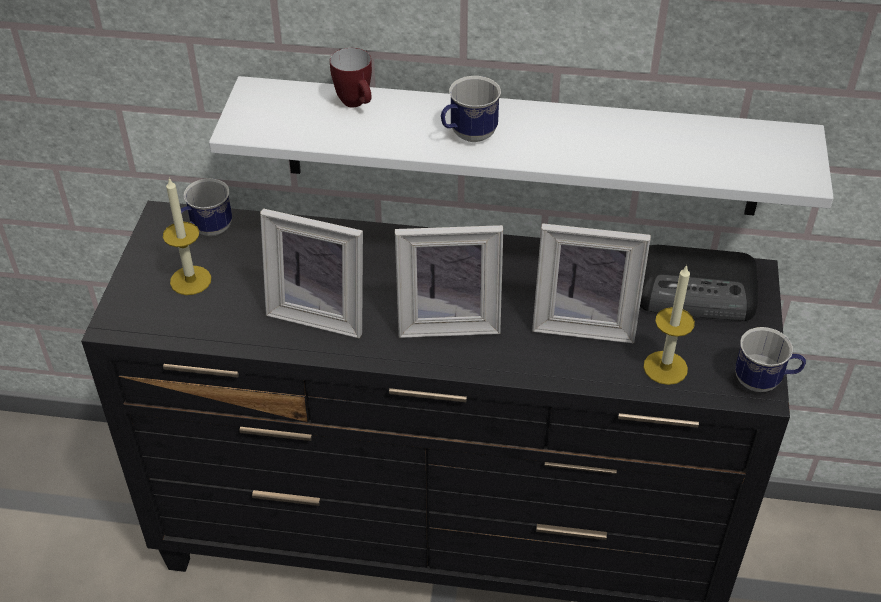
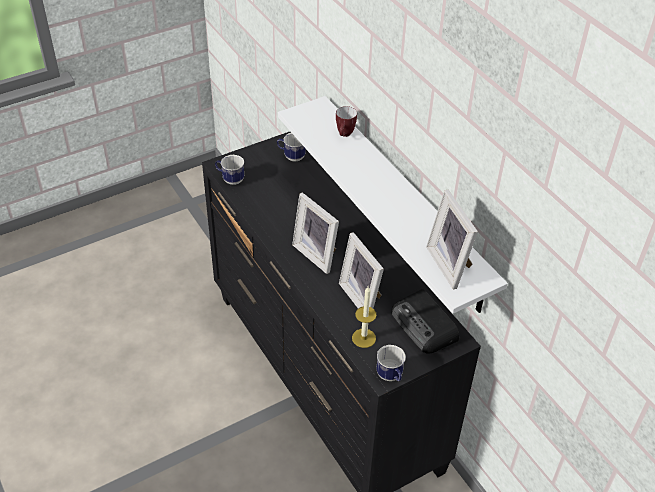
camera: 50 degrees right, 0 degrees up
(190, 280) = (260, 169): candle -> none
(320, 312) = (282, 214): picture frame -> picture frame (451, 264)
(467, 136) = (361, 175): mug -> mug (230, 179)

